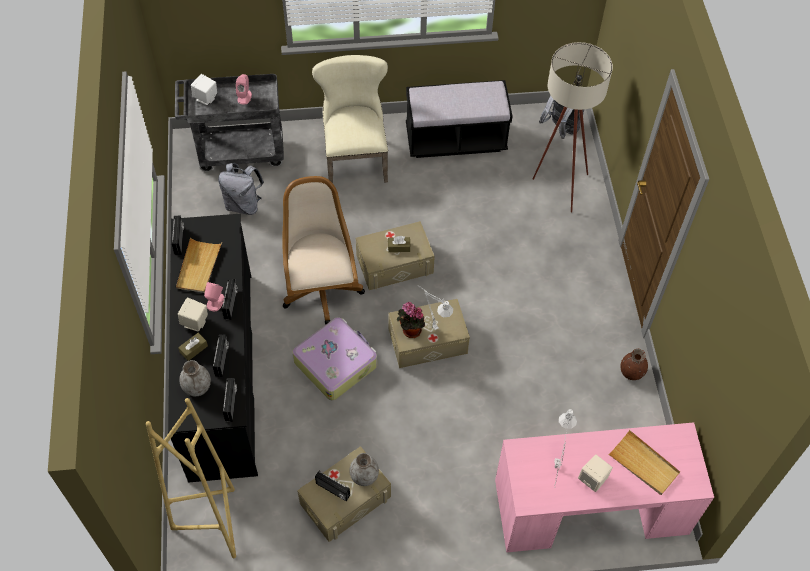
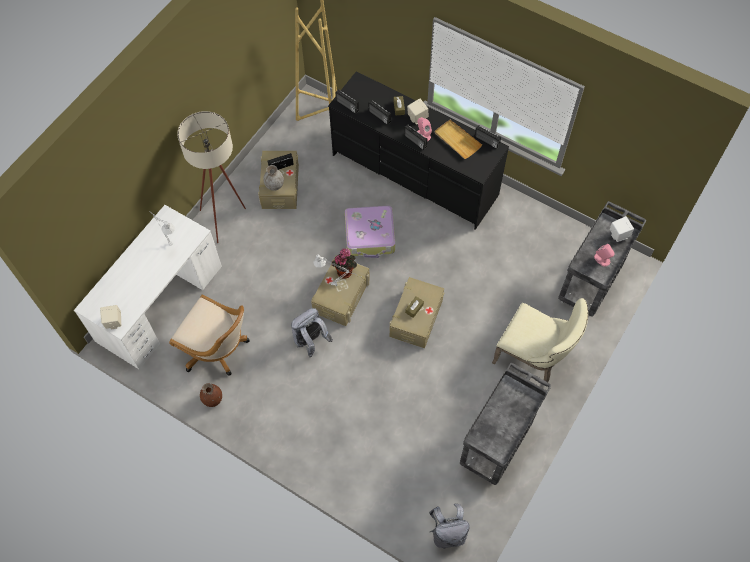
camera: 130 degrees right, 5 degrees up
(197, 387) = (372, 97): grey vase -> none
(243, 204) = (540, 260): grey backpack -> grey backpack (311, 341)
(320, 284) = (436, 264): office chair -> office chair (218, 349)
(455, 139) = (497, 441): black bench -> grey cart
(557, 186) = (395, 481): beige floor lamp -> beige floor lamp (226, 218)
(590, 506) = (160, 303): pink desk -> white desk
(593, 479) = (145, 256): beige speaker -> beige speaker (114, 322)
(643, 464) = (126, 289): beige tray -> none

